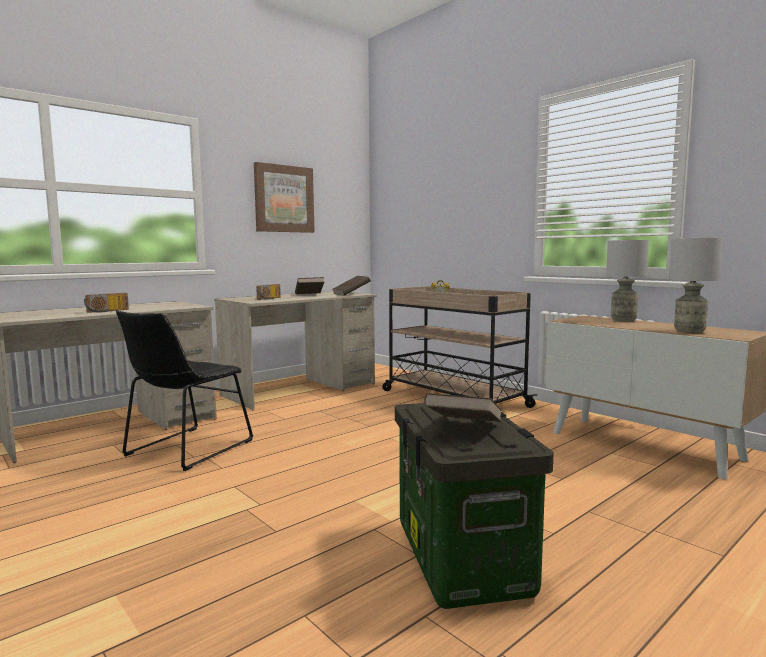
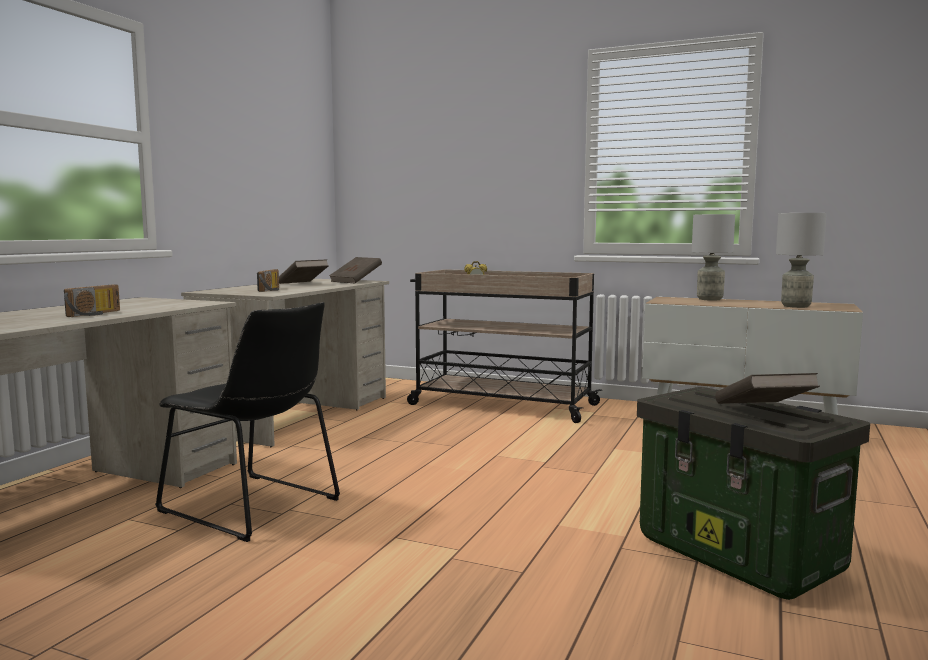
camera: 25 degrees left, 0 degrees up
(185, 449) = (255, 507): black chair -> black chair turned 60 degrees counterclockwise
(284, 199) = (245, 150): picture -> none

